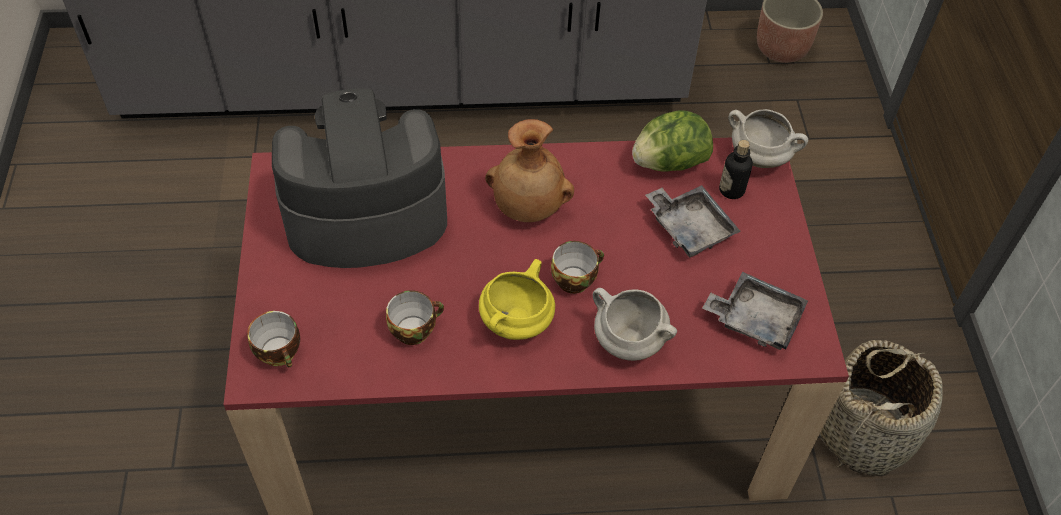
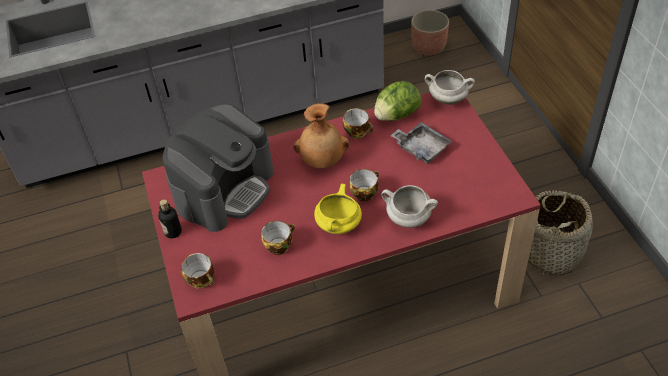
camera: 10 degrees left, 5 degrees down
(364, 214) = (225, 189): coffee machine -> coffee machine turned 150 degrees clockwise
(599, 175) = (358, 132): none -> cup
(731, 190) = (438, 121): bottle -> bottle (173, 232)
(755, 319) = (477, 187): grey tray -> none

